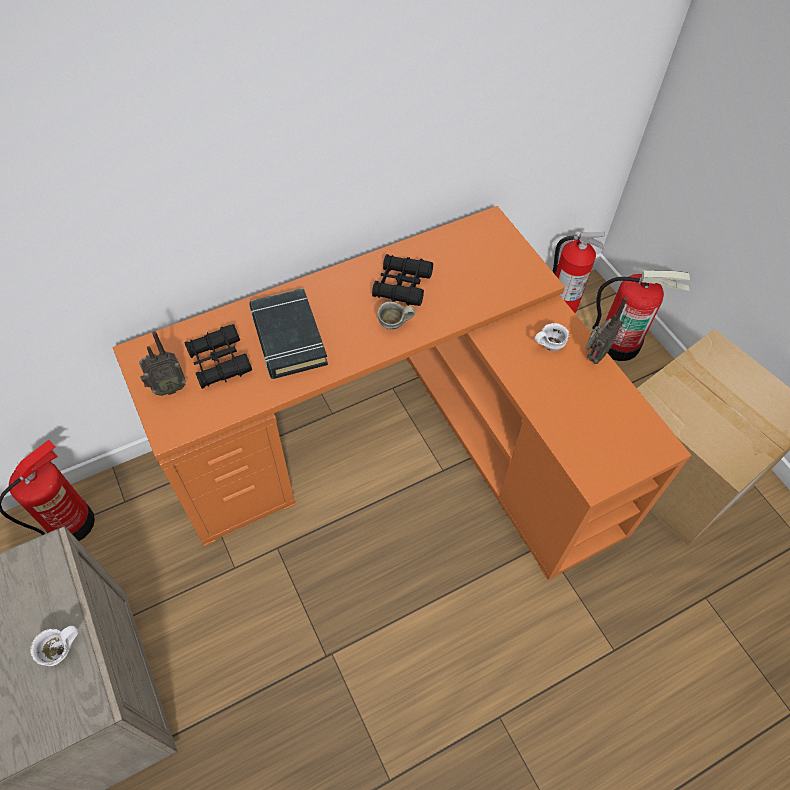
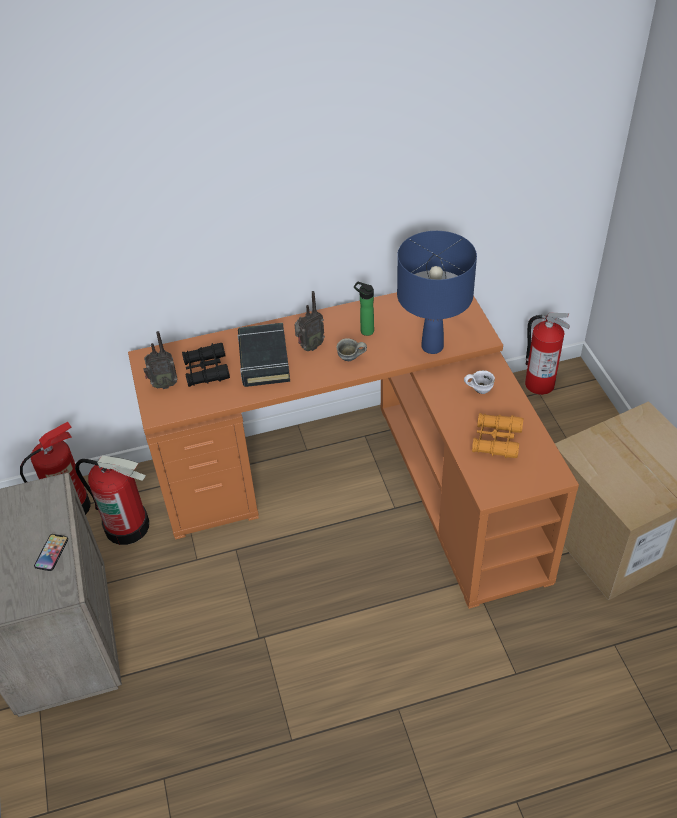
camera: 15 degrees right, 10 degrees down
(62, 652) = (51, 553): white mug -> phone
(402, 285) = (365, 330): black binoculars -> bottle
(486, 298) = (432, 347): none -> blue table lamp
(585, 410) = (496, 440): none -> orange binoculars
(593, 357) = (516, 402): radio -> radio (309, 347)
(618, 342) = (586, 422): fire extinguisher -> fire extinguisher (127, 525)

